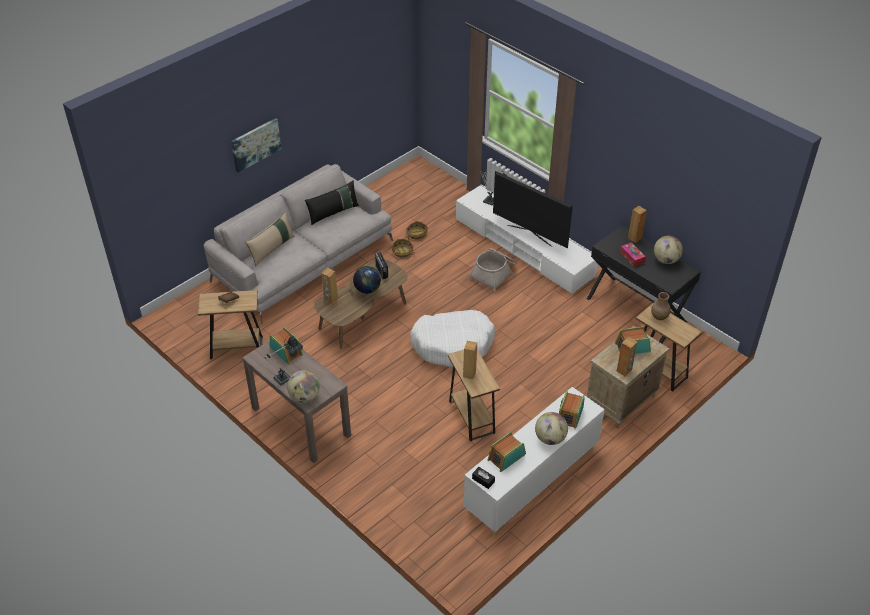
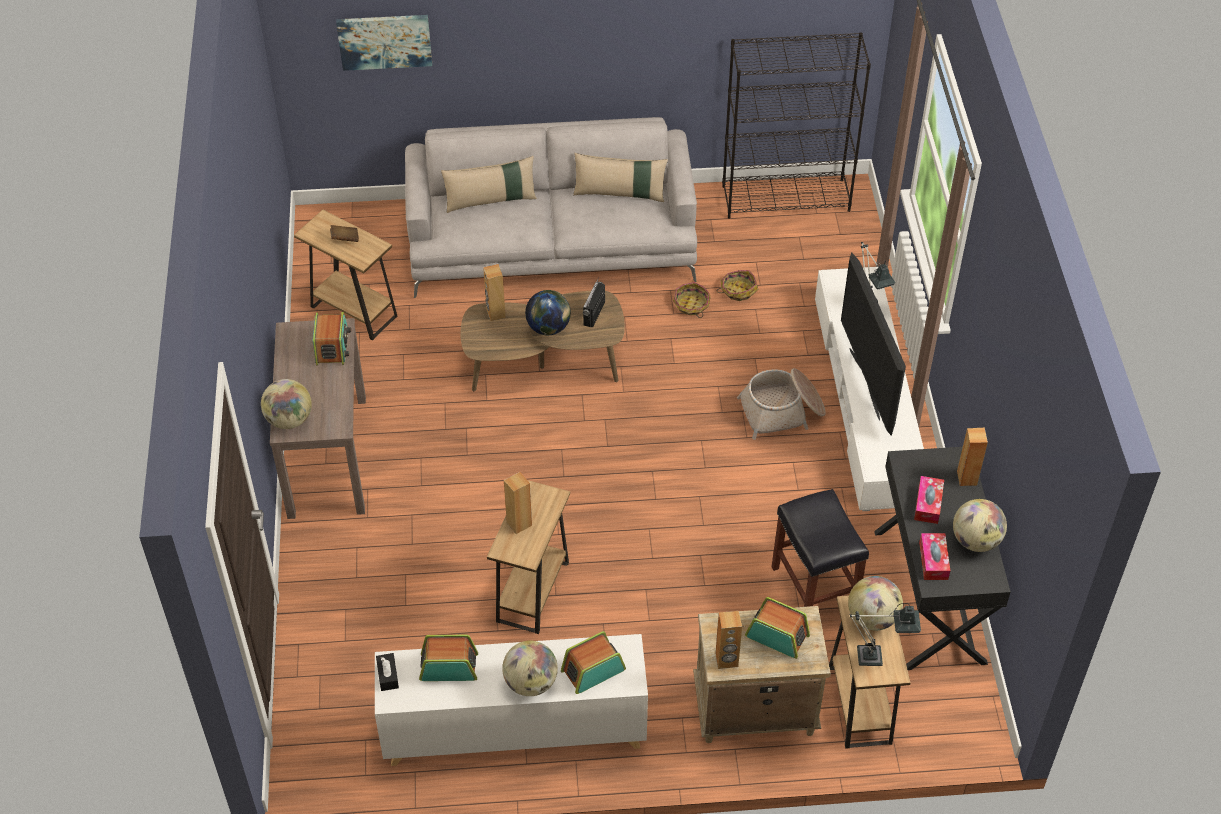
camera: 40 degrees right, 5 degrees up
(255, 144) = (530, 36): picture -> picture (384, 41)
(286, 377) = (296, 380): table lamp -> table lamp (876, 656)
(333, 213) = (620, 193): black pillow -> beige pillow
(394, 183) = (786, 198): none -> black bookcase
(453, 344) = (617, 477): white dog bed -> none
(588, 337) = (813, 588): none -> black stool
(659, 277) = (933, 561): none -> tissue box
(659, 316) = (872, 618): brown vase -> globe

